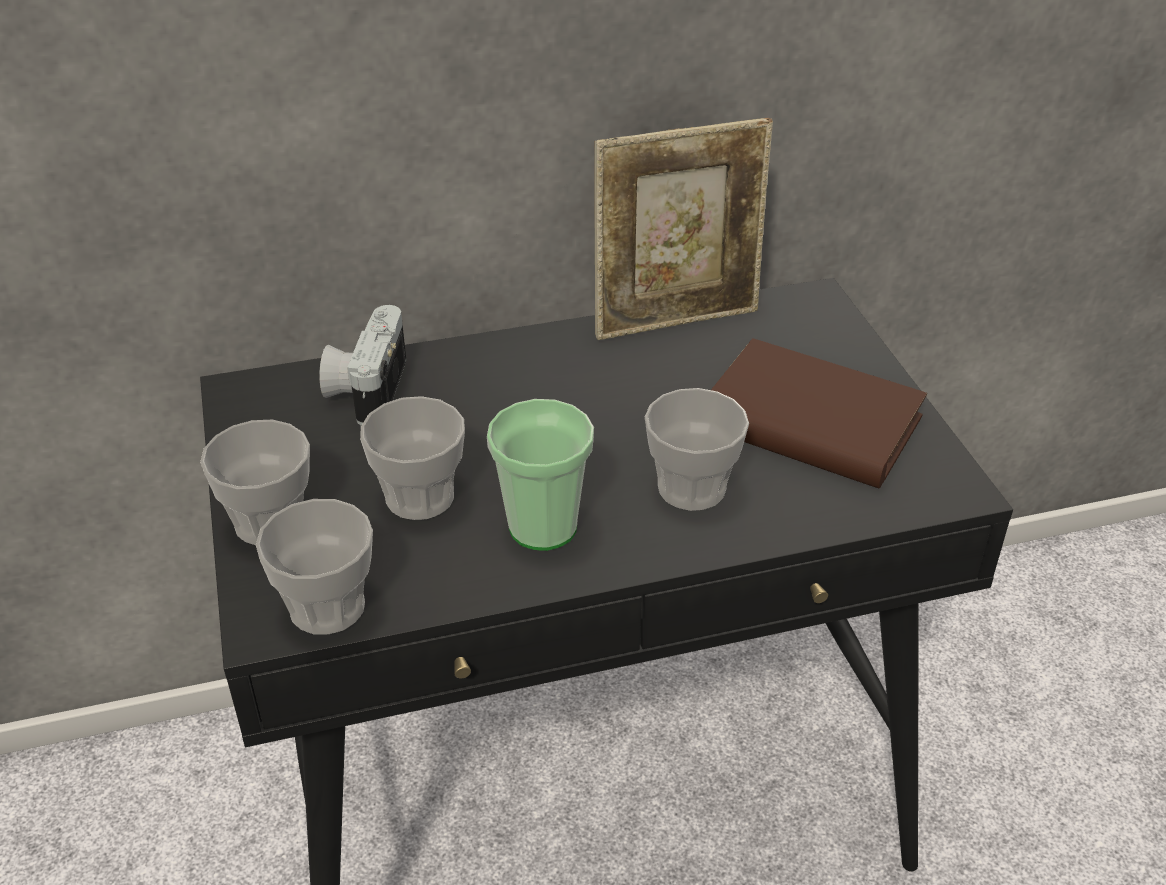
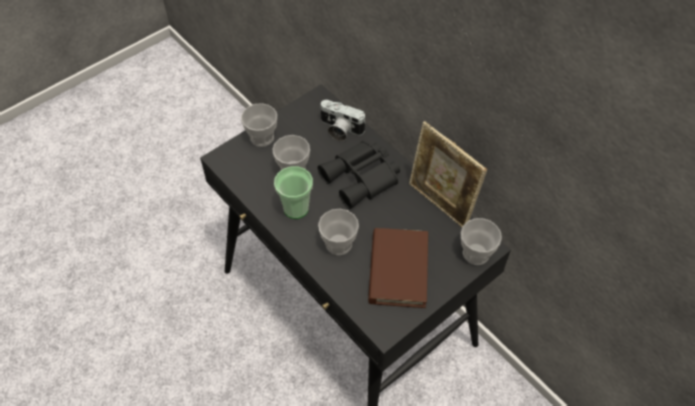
camera: 65 degrees right, 15 degrees up
(327, 607) = (233, 169): cup -> cup (476, 253)
(366, 389) = (339, 129): camera -> camera turned 135 degrees counterclockwise
(533, 398) = (362, 178): none -> black binoculars

